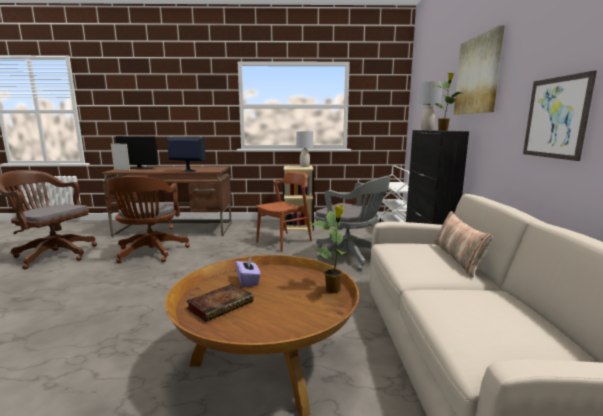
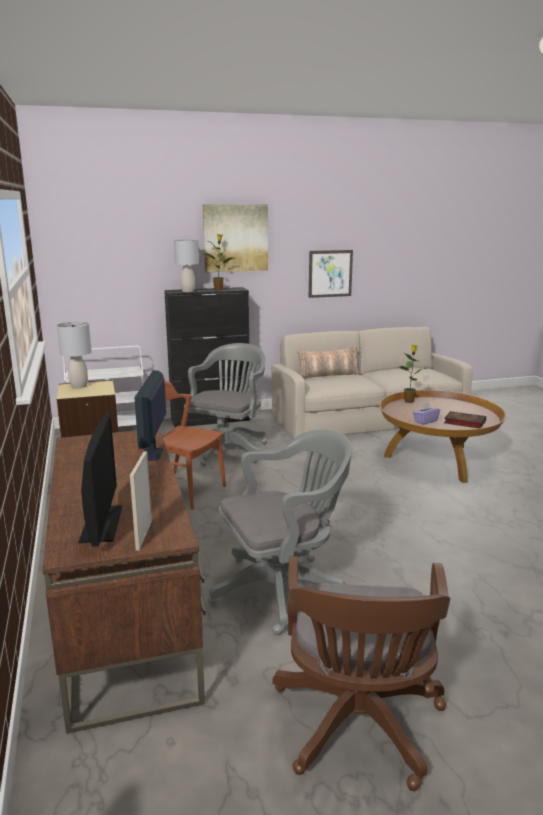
camera: 105 degrees left, 5 degrees up
(151, 253) = (283, 589): brown office chair -> grey office chair

